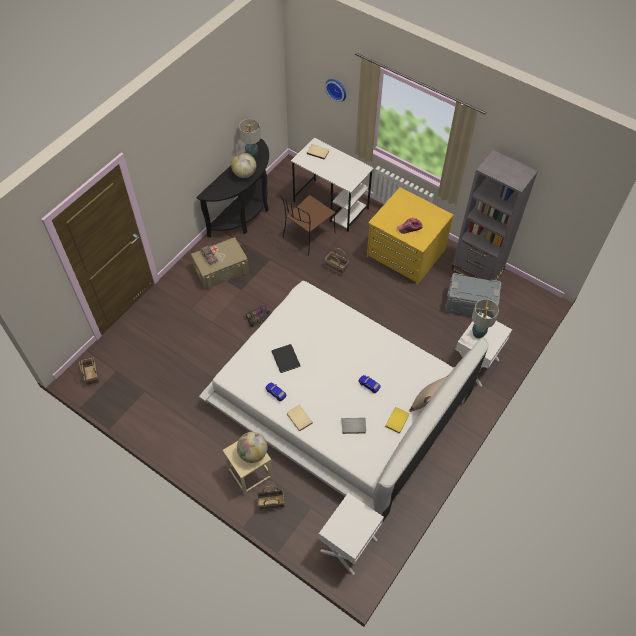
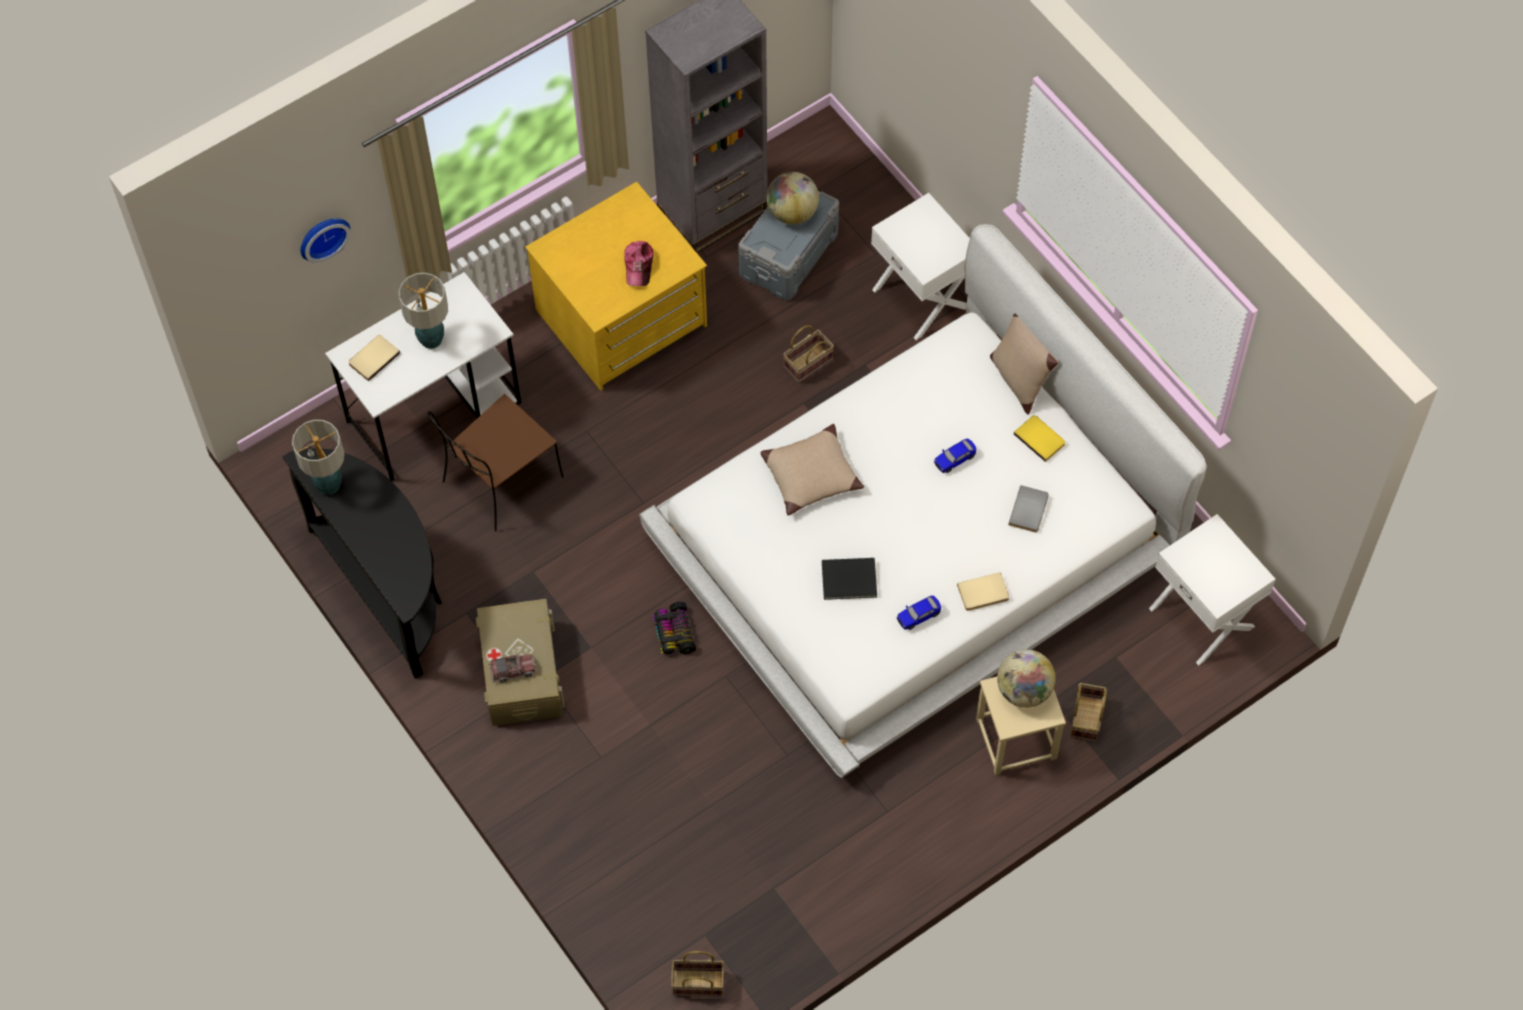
camera: 70 degrees left, 5 degrees up
(244, 174) = (378, 513): globe -> globe (792, 212)
(308, 236) = (500, 481): brown chair -> brown chair turned 75 degrees clockwise
(335, 267) = (605, 455): basket -> basket (808, 365)
(335, 328) = (811, 475): none -> beige pillow
(478, 334) = (919, 247): table lamp -> table lamp (431, 340)

